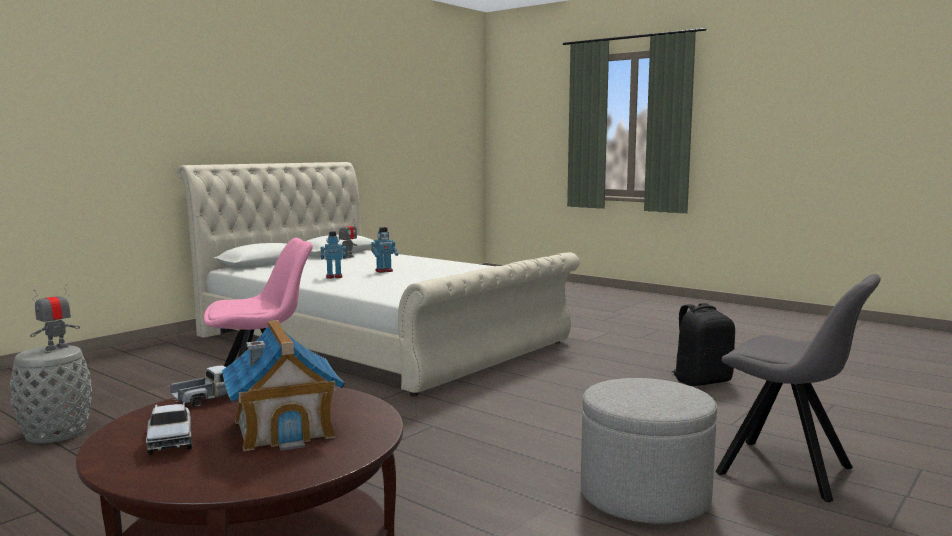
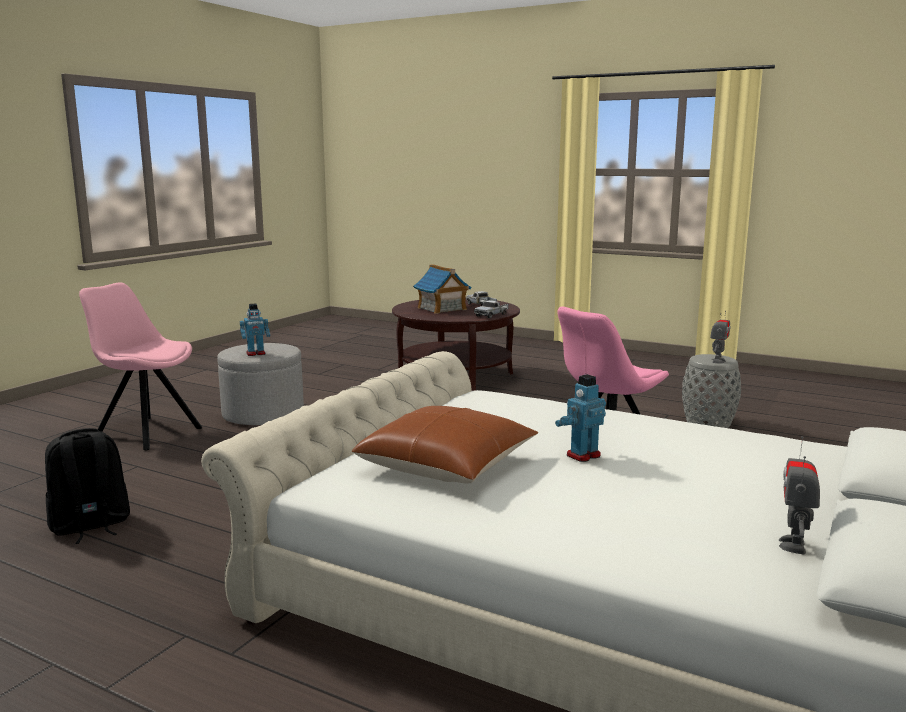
camera: 170 degrees right, 5 degrees up
(334, 277) = (641, 434): toy robot -> toy robot (256, 354)
(456, 273) = (447, 465): none -> brown pillow
(786, 470) = (147, 432): grey chair -> pink chair

